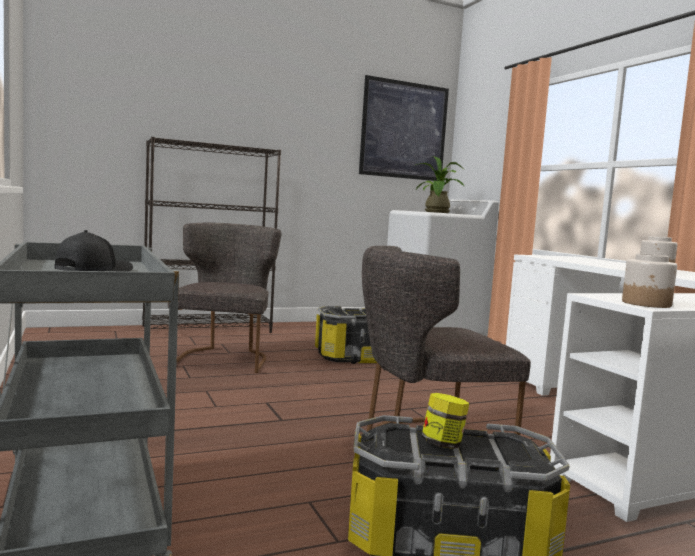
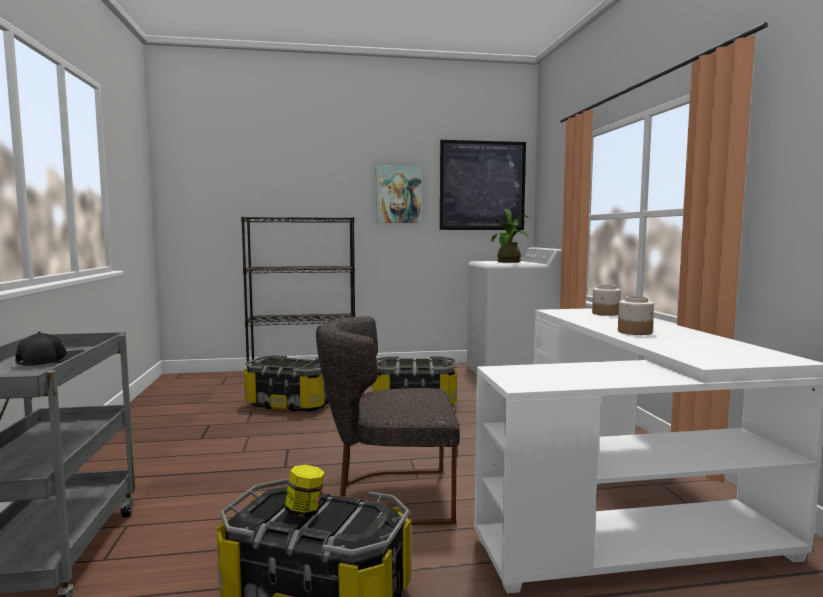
camera: 15 degrees right, 0 degrees up
(224, 358) = (291, 403): grey chair -> storage box
(318, 130) = (398, 194): none -> picture
(646, 304) = (527, 382): jar -> jar (606, 313)

